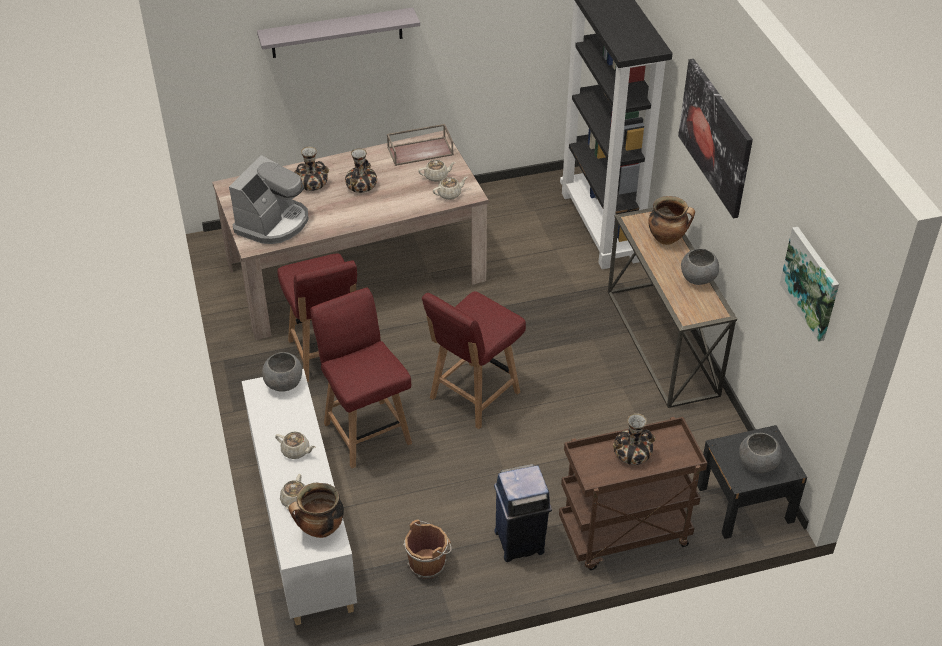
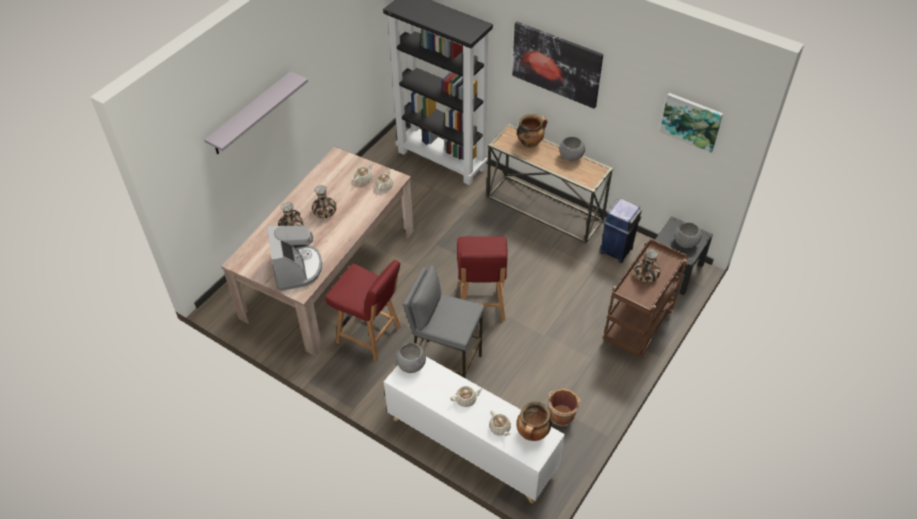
camera: 40 degrees left, 5 degrees up
(366, 431) = (445, 365): red chair -> grey stool
(420, 150) = (334, 168): brown tray -> none
(520, 541) = (593, 368): blue trash can -> blue trash can (616, 250)

